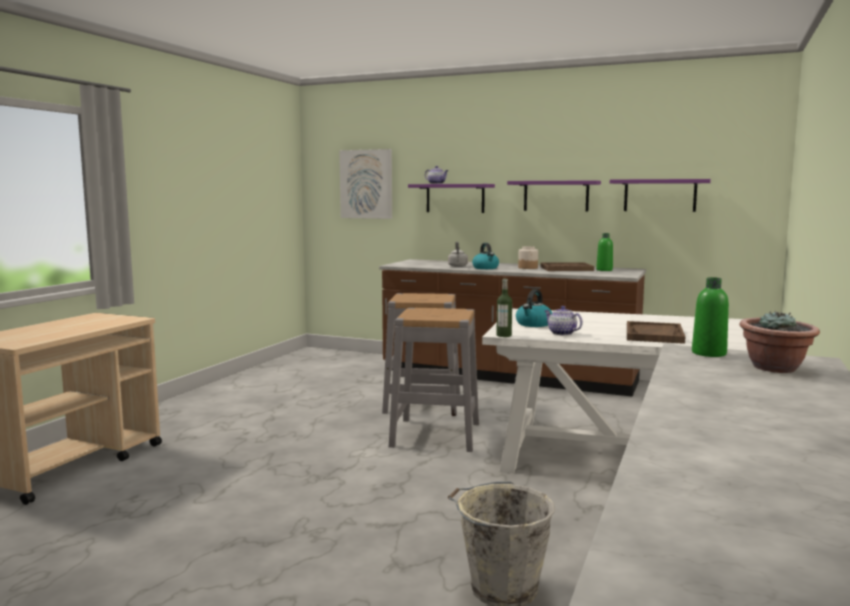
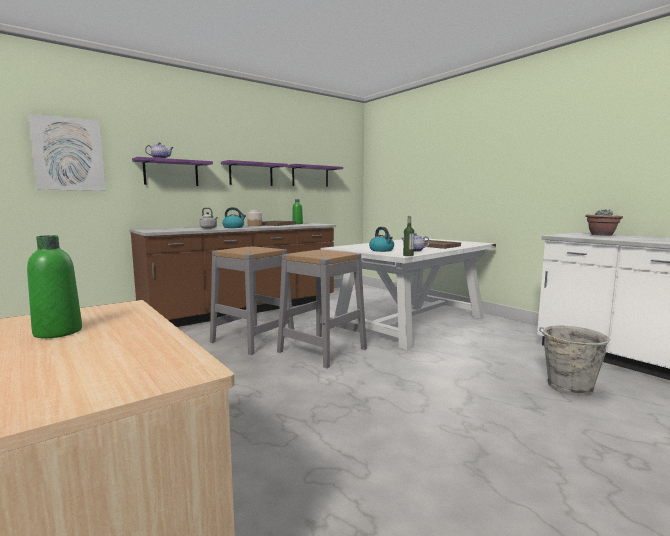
camera: 60 degrees left, 0 degrees up
(709, 353) = (568, 235): green bottle -> green bottle (58, 332)

